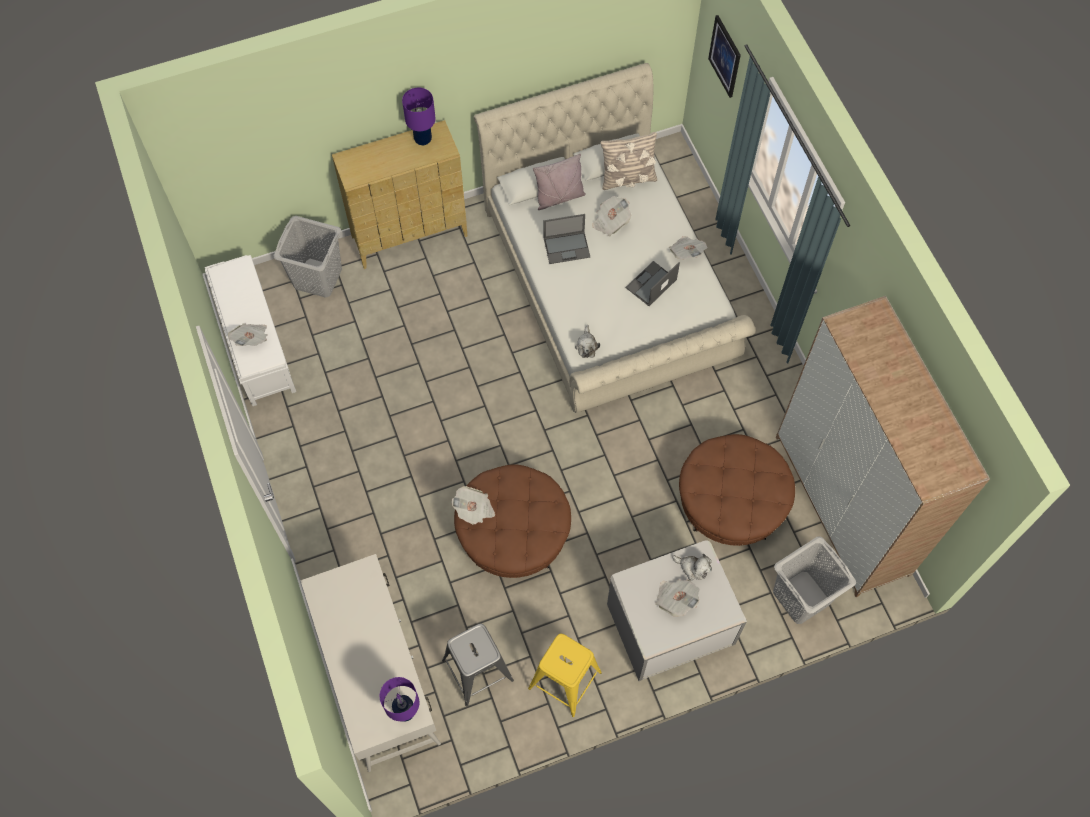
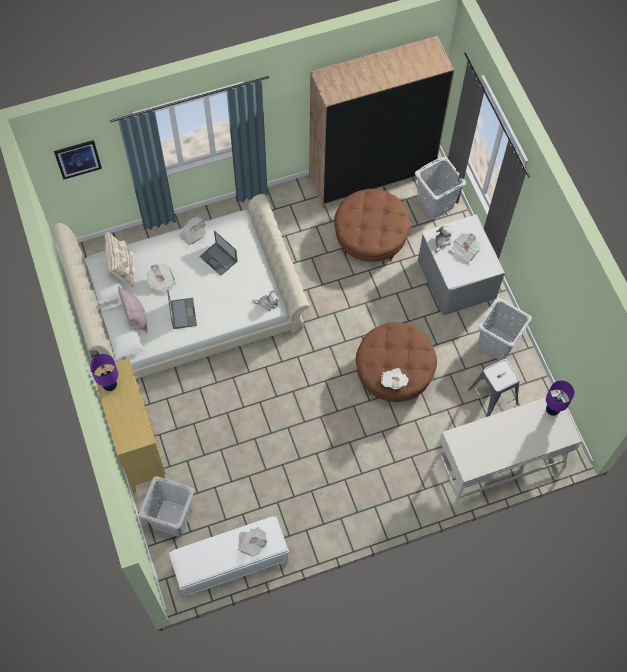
camera: 90 degrees left, 0 degrees up
(564, 680) = (496, 343): yellow stool -> grey laundry basket
(843, 505) = (372, 174): white wardrobe -> black wardrobe

